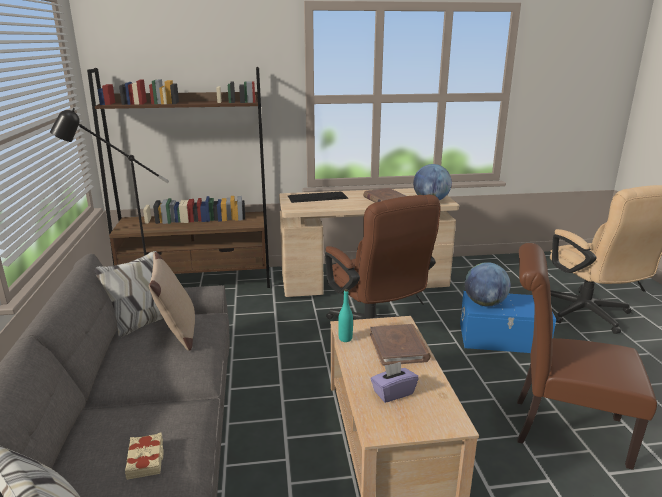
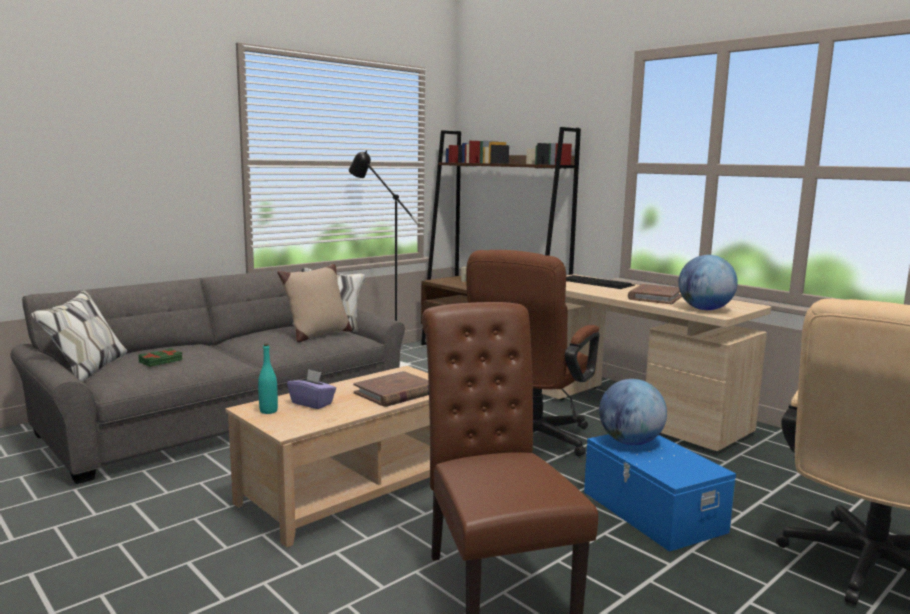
camera: 55 degrees right, 10 degrees down
(146, 459) = (161, 361): beige book -> green book
(345, 339) = (382, 374): turquoise bottle -> turquoise bottle (268, 411)

